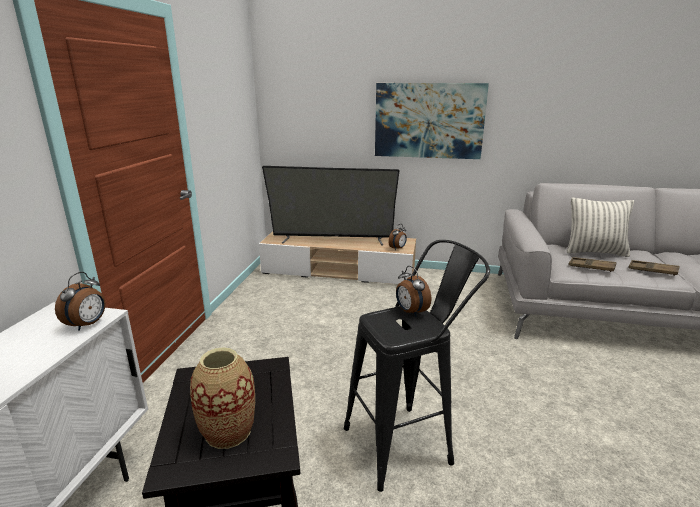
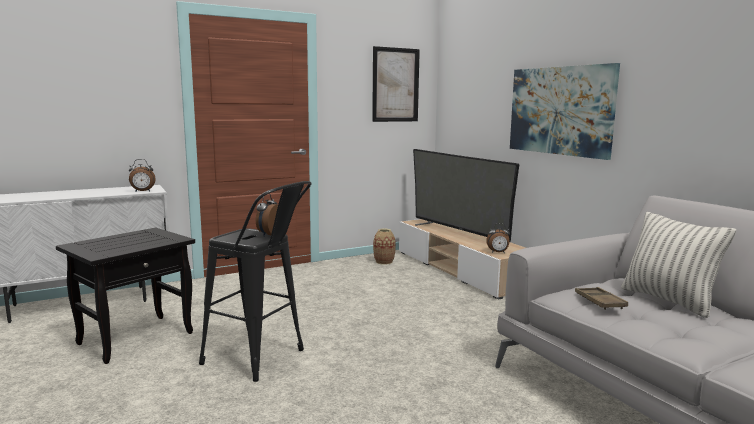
camera: 50 degrees right, 10 degrees down
(228, 432) = (108, 245): vase -> vase (384, 262)
(234, 96) = (395, 85): none -> picture
(652, 270) = (684, 333): brown tray -> none

